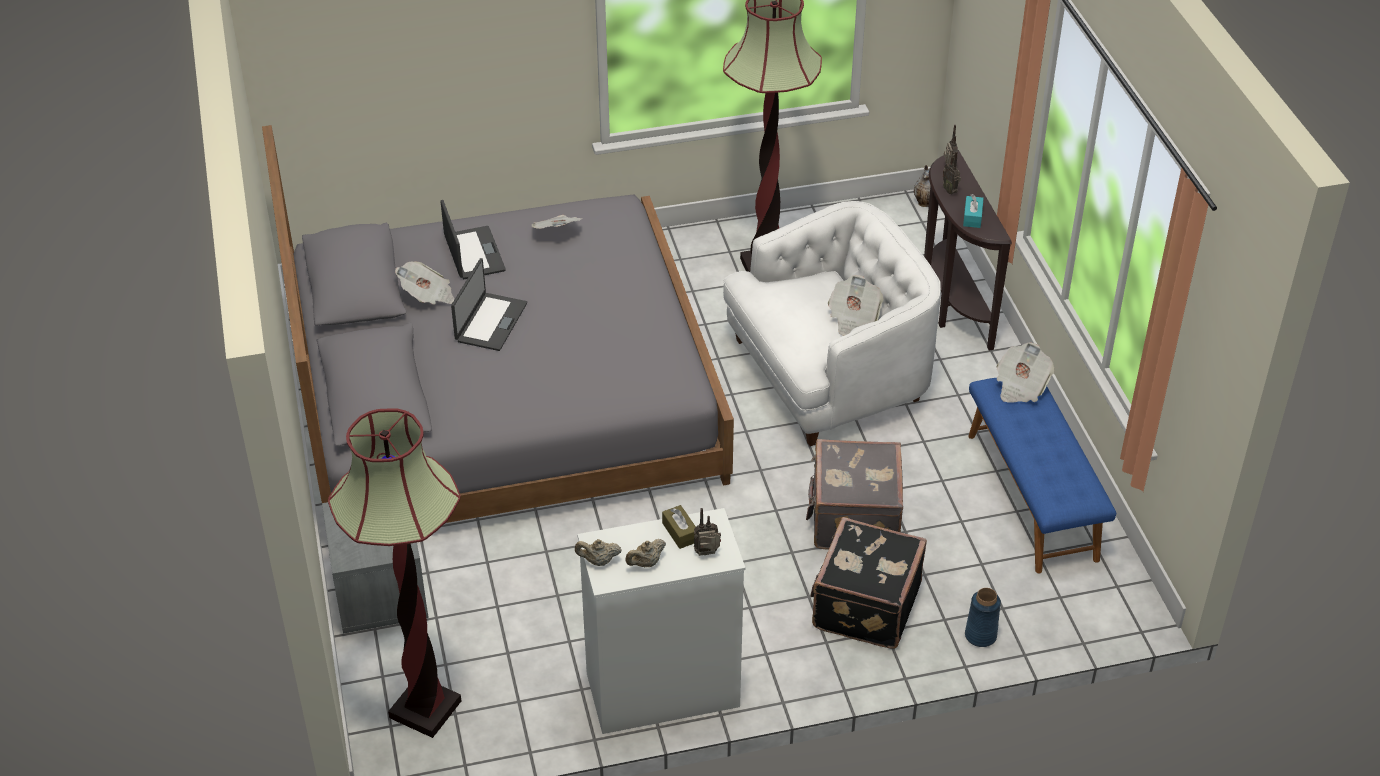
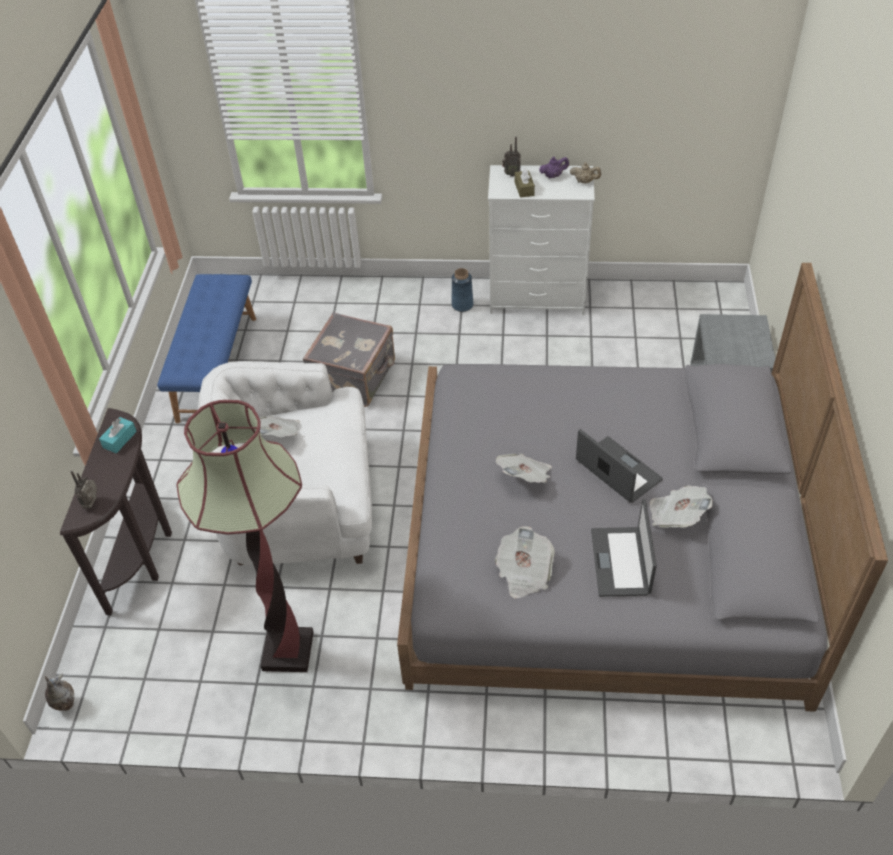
camera: 160 degrees left, 5 degrees up
(425, 709) = (696, 314): floor lamp -> none
(490, 322) = (617, 471): laptop -> laptop turned 105 degrees clockwise
(646, 563) = (553, 176): beige teapot -> purple teapot
(864, 606) = (382, 320): black suitcase -> none
(950, 191) = (113, 476): radio -> none
(980, 636) = (320, 289): blue vase -> blue vase (462, 305)
(1020, 386) = (184, 365): newspaper -> newspaper (525, 477)

